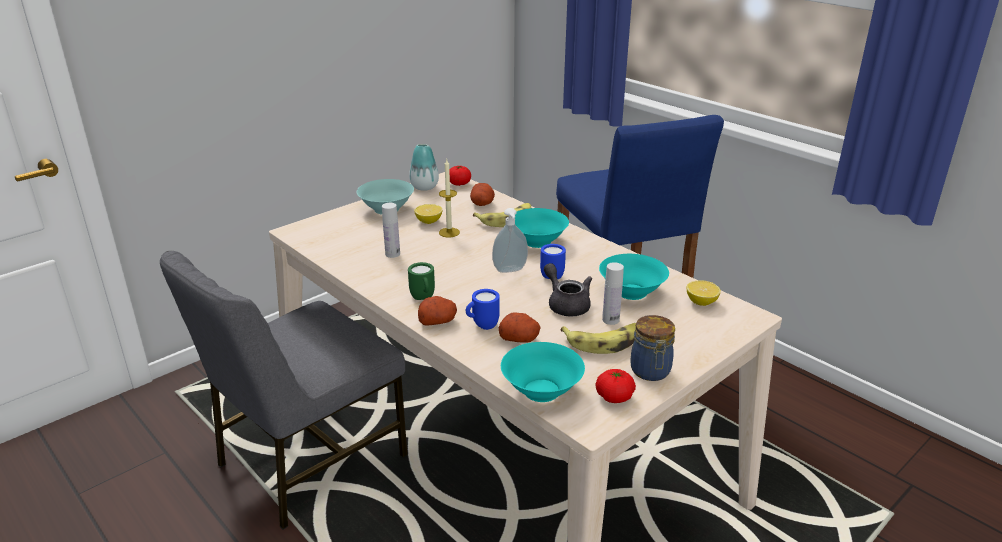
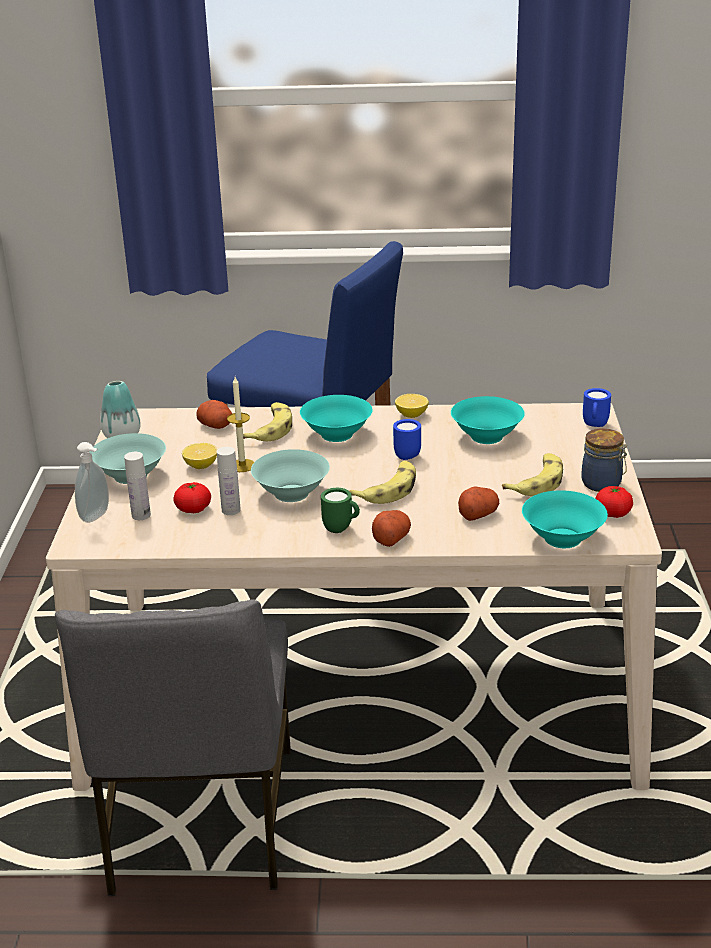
camera: 45 degrees left, 0 degrees up
(441, 262) = (292, 494): none -> turquoise bowl
(459, 183) = (151, 417): tomato -> tomato (193, 509)
(482, 326) = (432, 522): blue mug -> blue mug (594, 426)
(498, 291) = (388, 489): none -> banana
(510, 271) = (365, 469): soap dispenser -> soap dispenser (97, 516)
(566, 304) = (459, 471): grey teapot -> none
(610, 320) = (512, 464): white bottle -> white bottle (141, 515)
(701, 302) = (545, 418): lemon -> lemon (411, 415)

